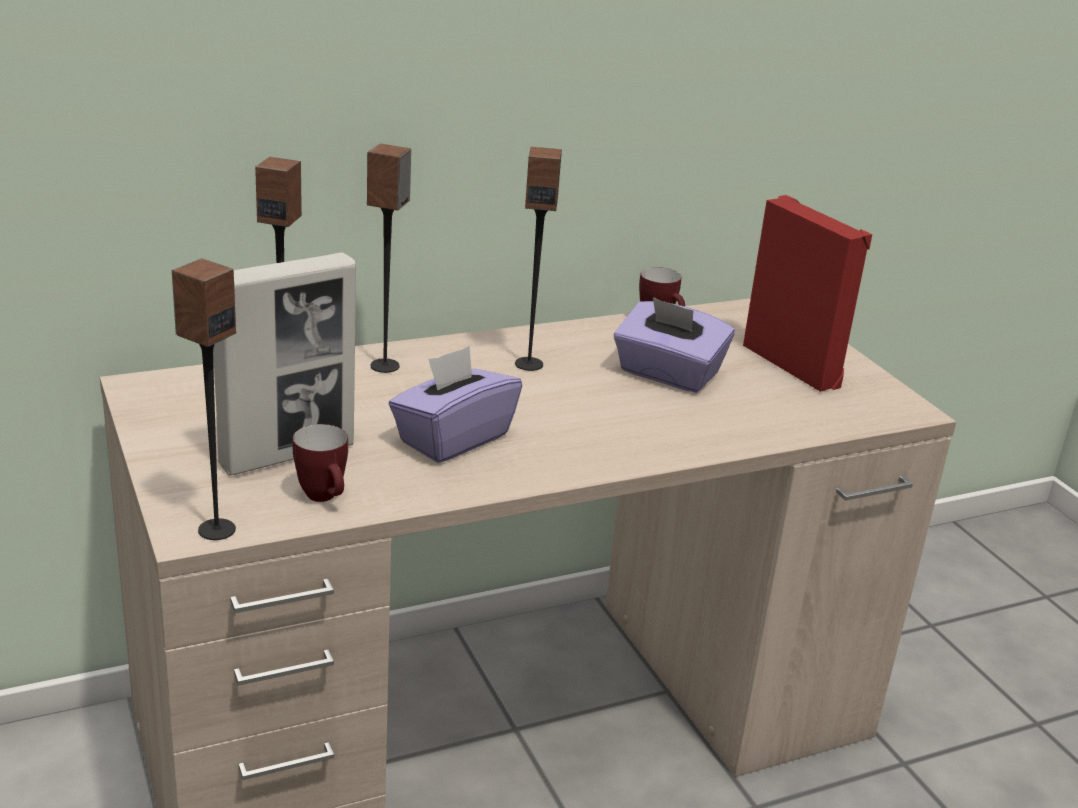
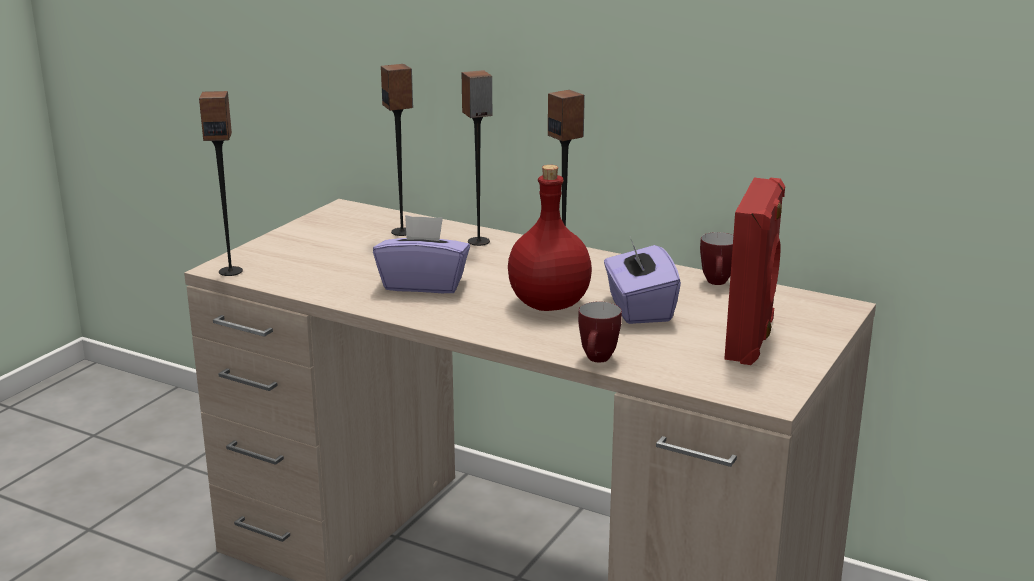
camera: 55 degrees right, 5 degrees down
(288, 454) = (331, 258): picture frame -> none
(325, 498) = (300, 280): mug -> mug (597, 361)
(600, 406) = (547, 304): none -> red bottle

